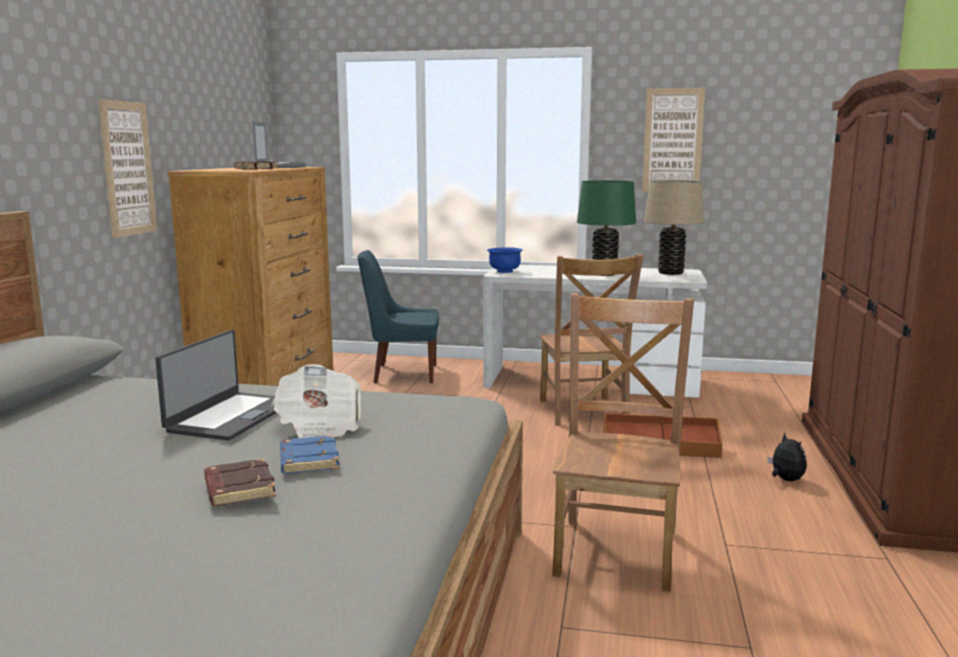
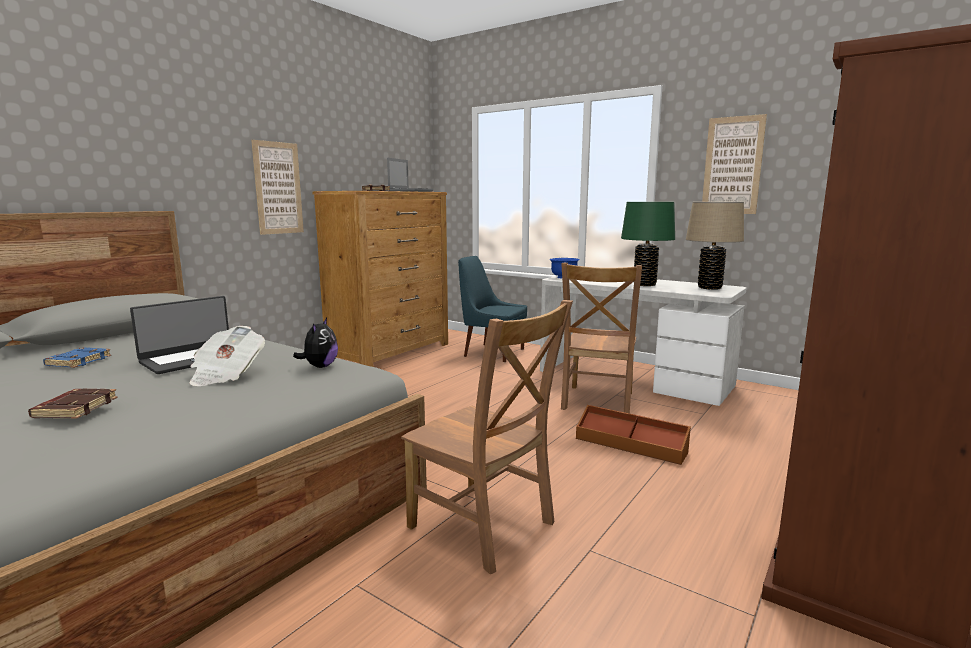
camera: 25 degrees right, 0 degrees up
(307, 460) = (167, 397): blue book -> blue book (78, 361)
(617, 549) = (485, 528): brown chair -> brown chair turned 90 degrees clockwise
(785, 480) = (725, 500): plush toy -> plush toy (320, 366)

